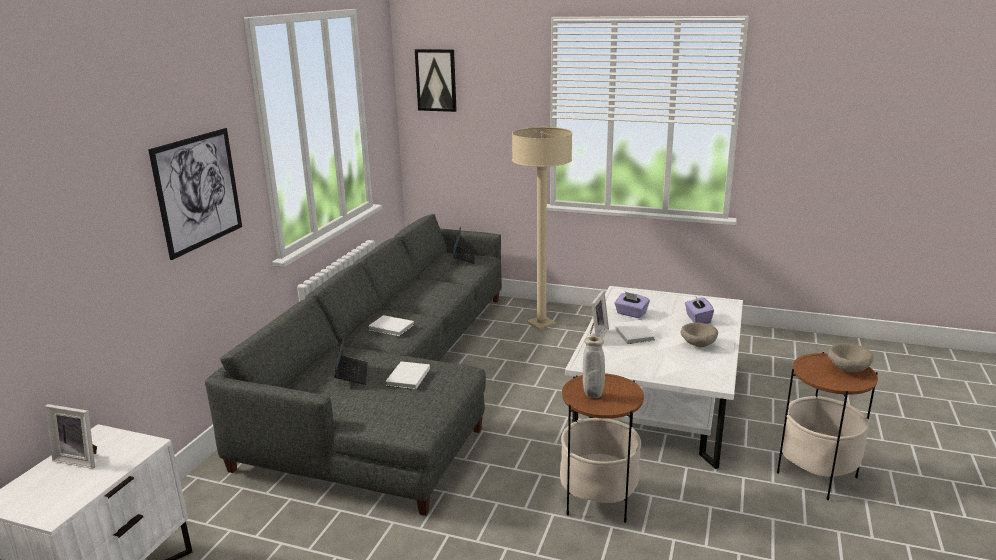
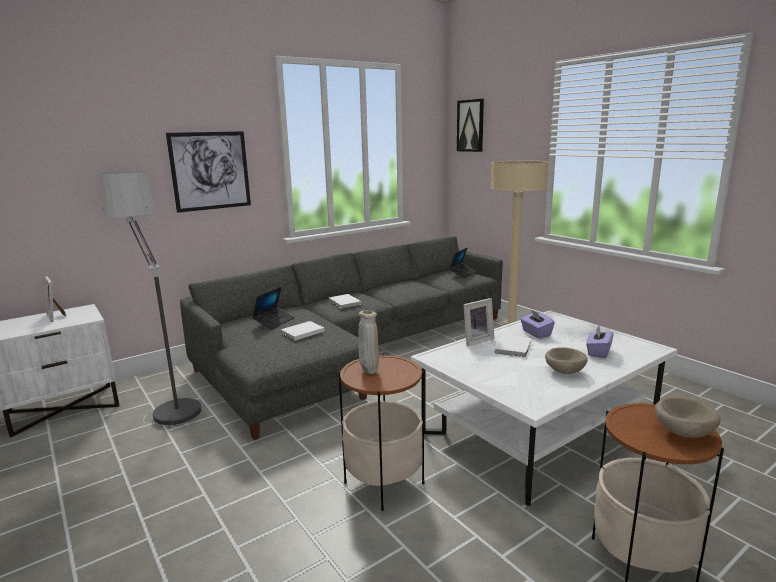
camera: 35 degrees right, 5 degrees down
(251, 520) = (166, 401): none -> floor lamp

